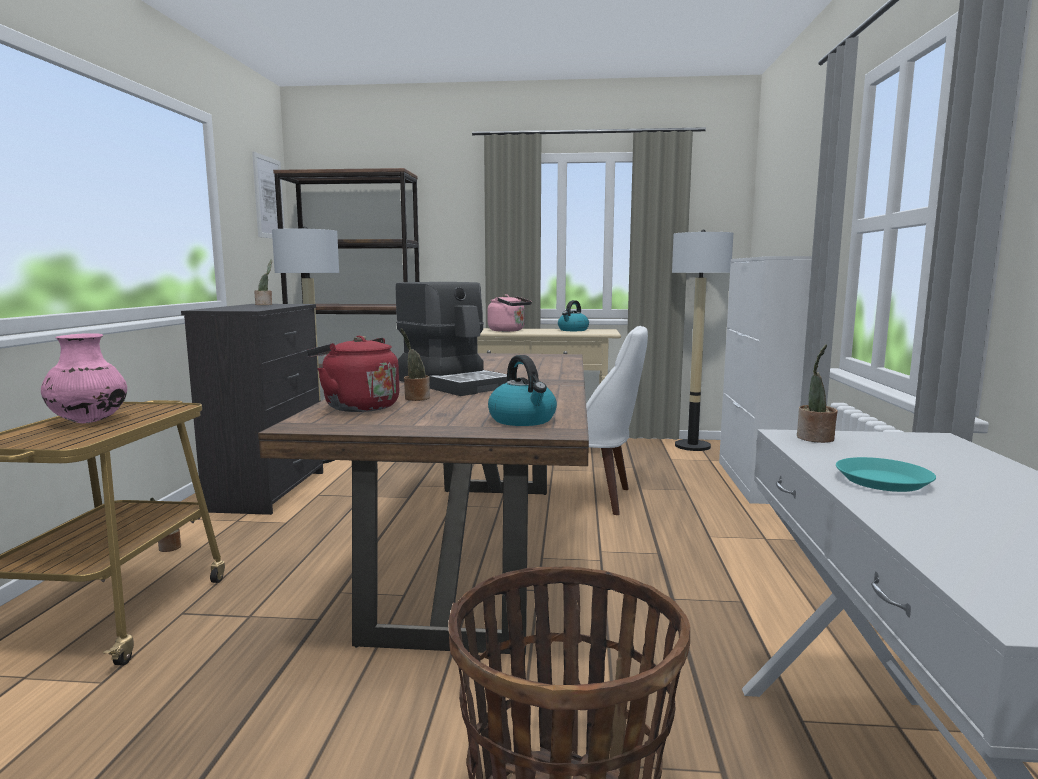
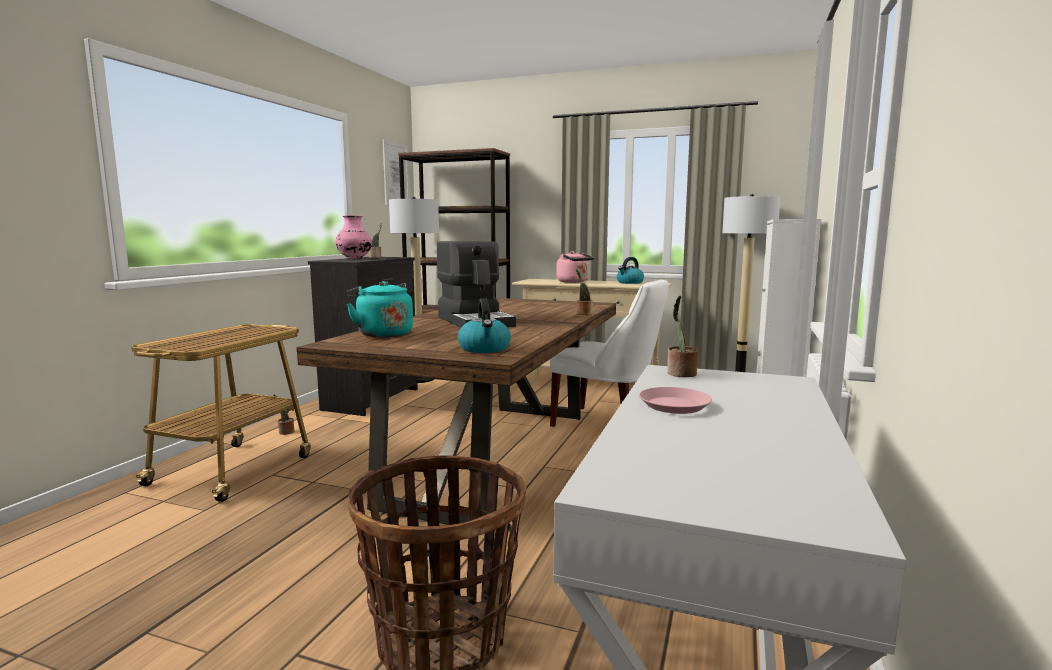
camera: 15 degrees right, 0 degrees up
(88, 422) = (219, 336): pink vase -> pink vase (354, 258)
(357, 407) = (382, 334): red kettle -> turquoise kettle
(415, 398) = (431, 330): potted plant -> potted plant (583, 314)
(882, 481) = (674, 405): turquoise plate -> pink plate

